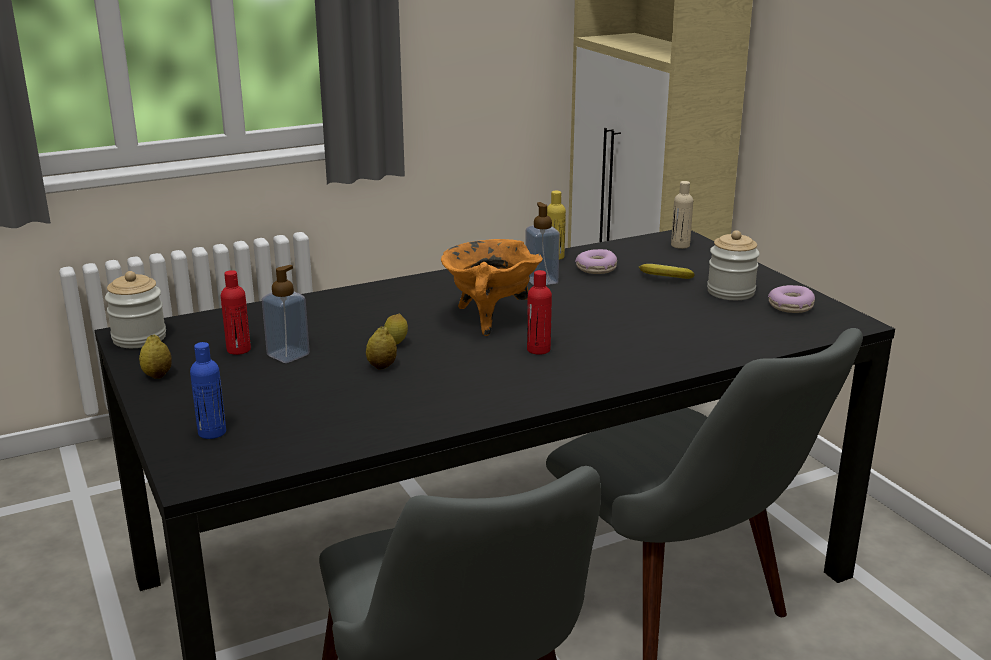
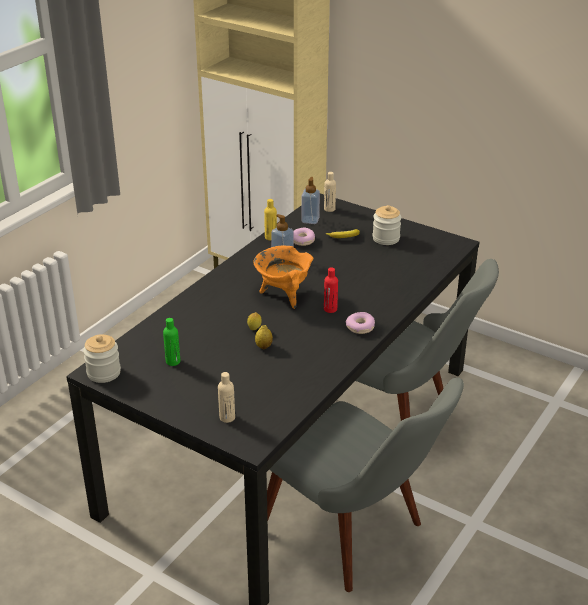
camera: 30 degrees left, 10 degrees up
(157, 375) = (150, 394): lemon -> none
(212, 432) = (227, 417): blue bottle -> beige bottle
(238, 350) = (173, 361): red bottle -> green bottle
(288, 355) = (205, 356): soap dispenser -> soap dispenser (310, 220)
(790, 307) = (422, 241): donut -> donut (360, 327)

